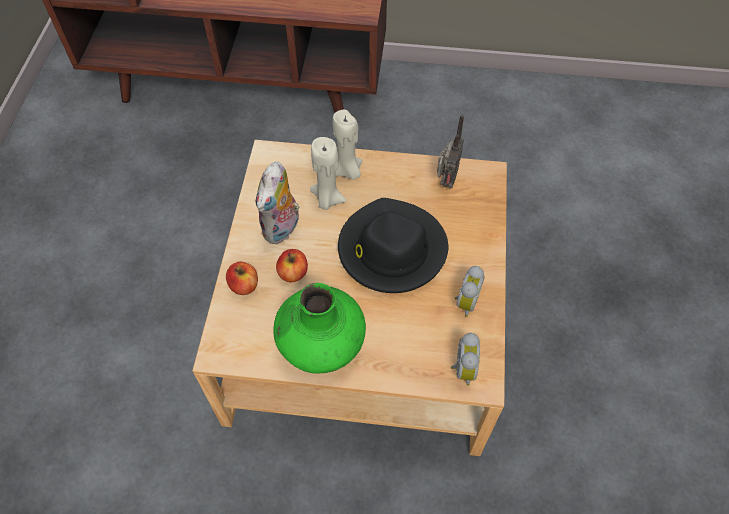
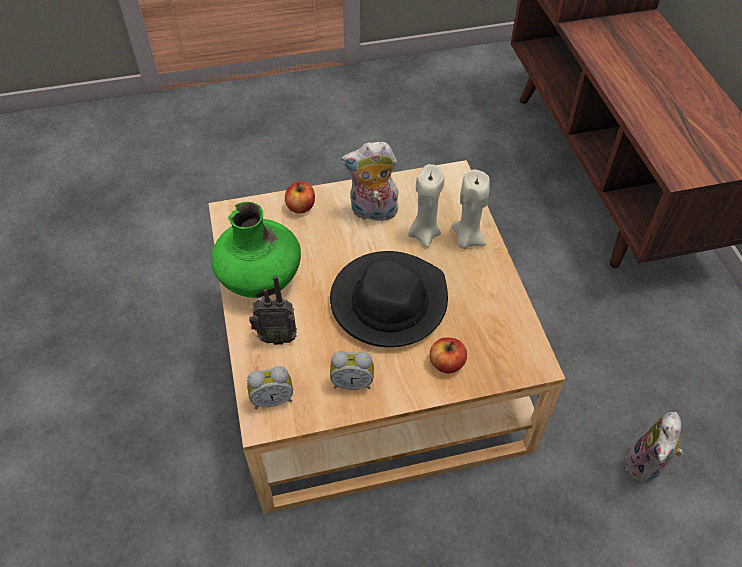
camera: 70 degrees right, 5 degrees down
(293, 273) = (328, 235): apple -> apple (447, 363)
(445, 182) = (500, 326): radio -> radio (276, 337)
(517, 178) = (646, 466): none -> plush toy

